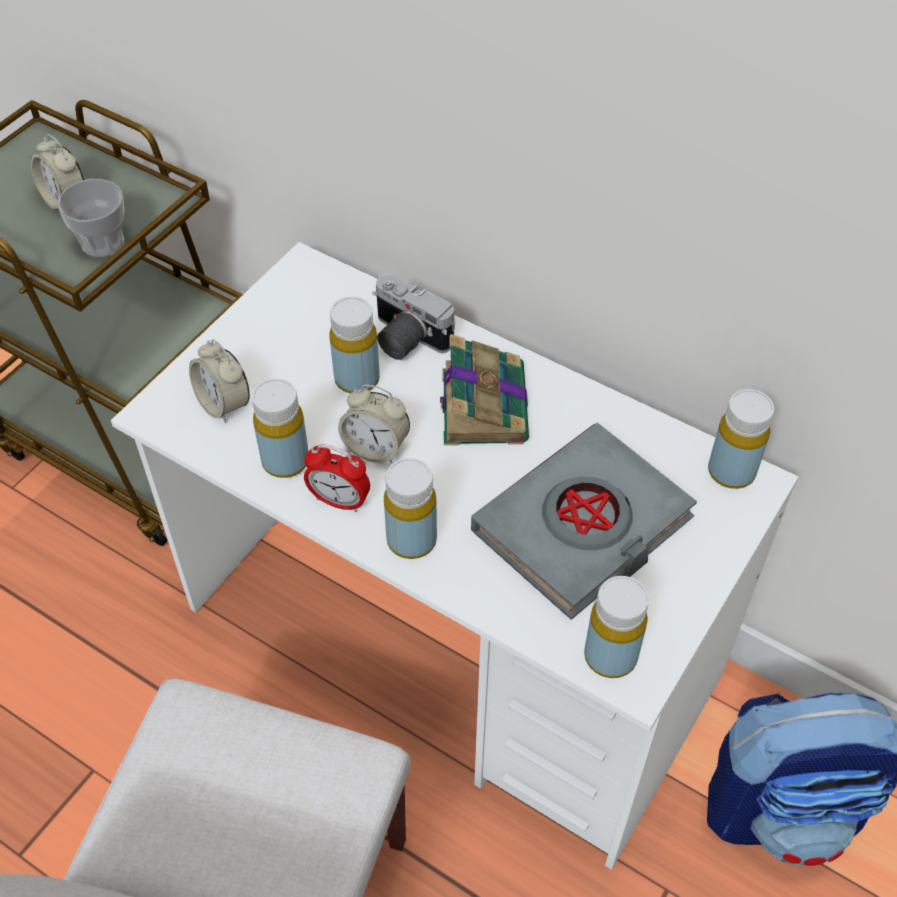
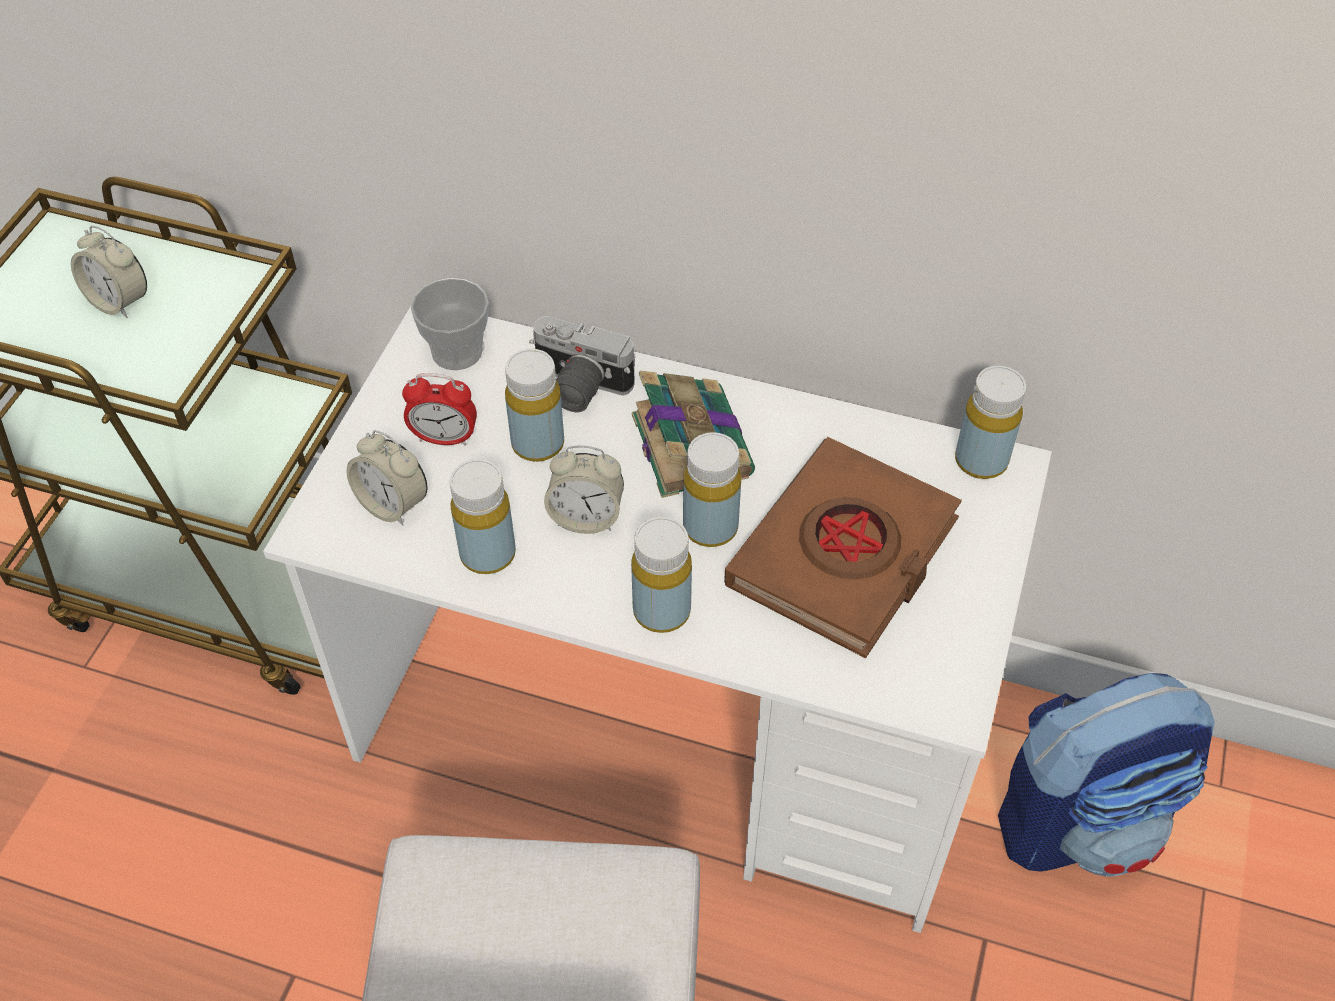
camera: 15 degrees left, 0 degrees up
(102, 242) = (185, 343): cup -> cup (457, 352)
(339, 501) = (565, 585): alarm clock -> alarm clock (444, 438)
(583, 527) = (844, 555): grey book -> brown book
(610, 656) = (919, 687): yellow bottle -> yellow bottle (710, 527)

